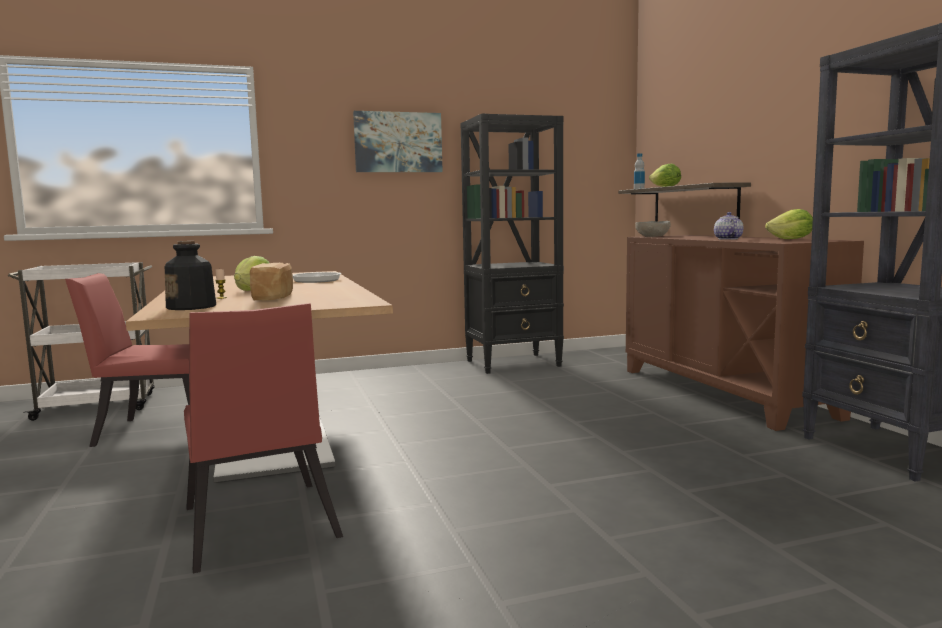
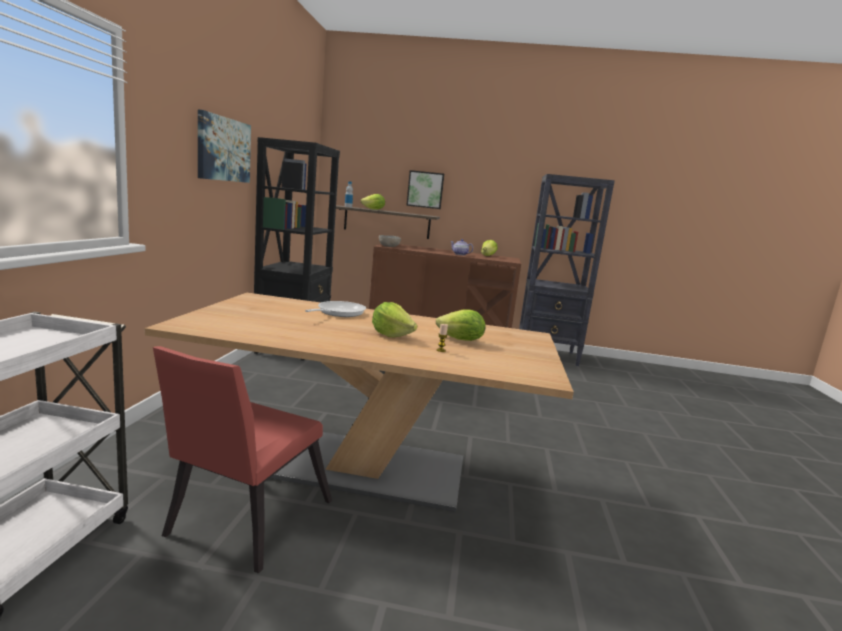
camera: 65 degrees left, 5 degrees up
(192, 307) = (500, 365): bottle -> none
(258, 529) = (557, 510): red chair -> none
(275, 297) = (461, 340): bread -> lettuce
(733, 143) = (425, 189): none -> picture

